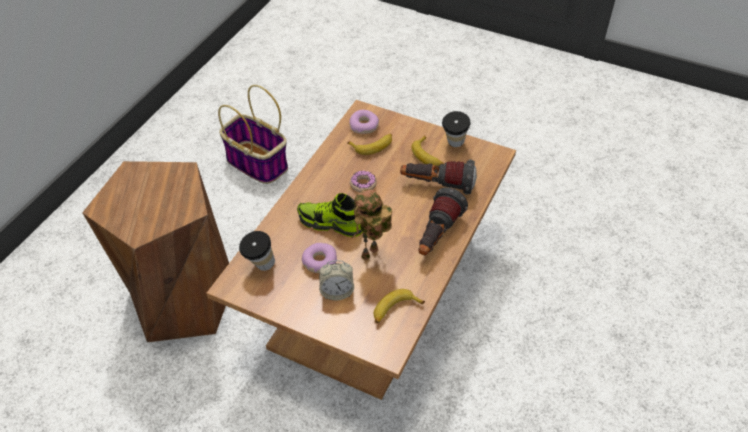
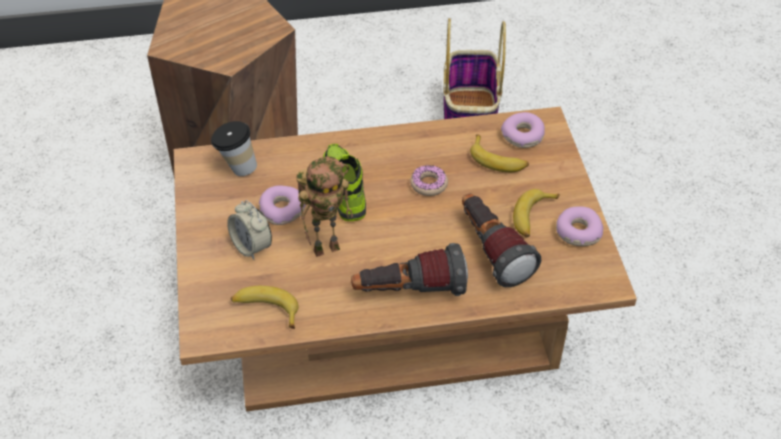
camera: 55 degrees right, 0 degrees up
(370, 255) = (327, 247): toy robot -> toy robot turned 150 degrees clockwise
(454, 145) = (577, 232): cup -> donut

